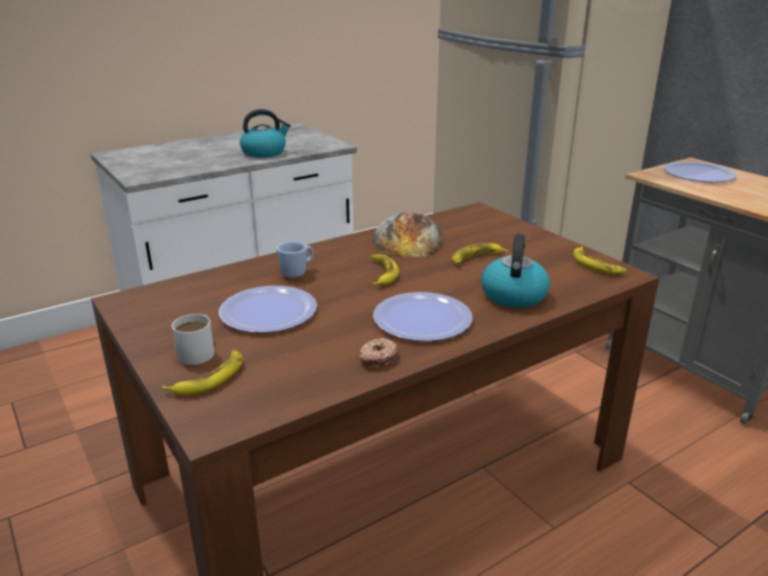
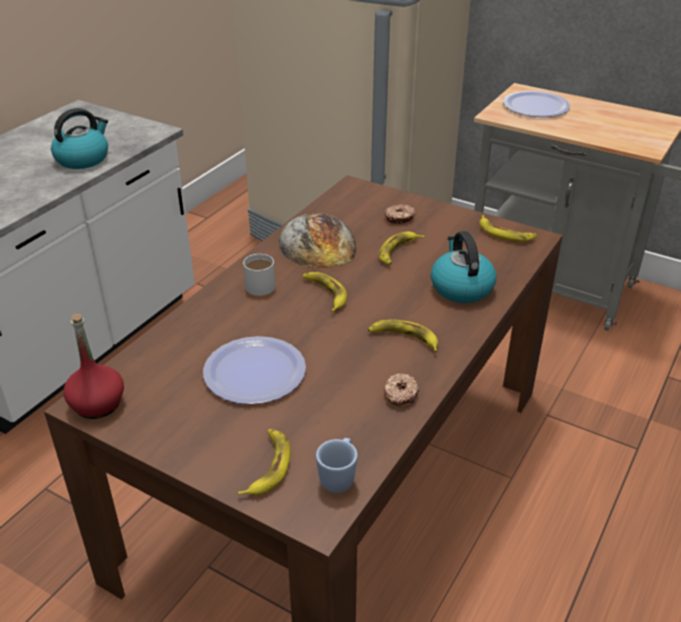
camera: 25 degrees left, 10 degrees up
(130, 303) = (98, 404): none -> red bottle
(199, 350) = (228, 439): white mug -> white mug (259, 283)
(297, 272) = (241, 314): blue mug -> blue mug (339, 477)
(422, 319) = (404, 338): plate -> banana
(499, 237) = (399, 218): none -> donut

